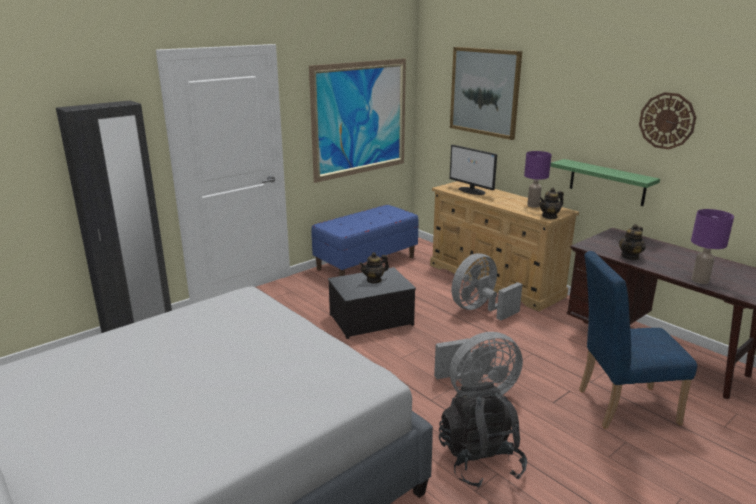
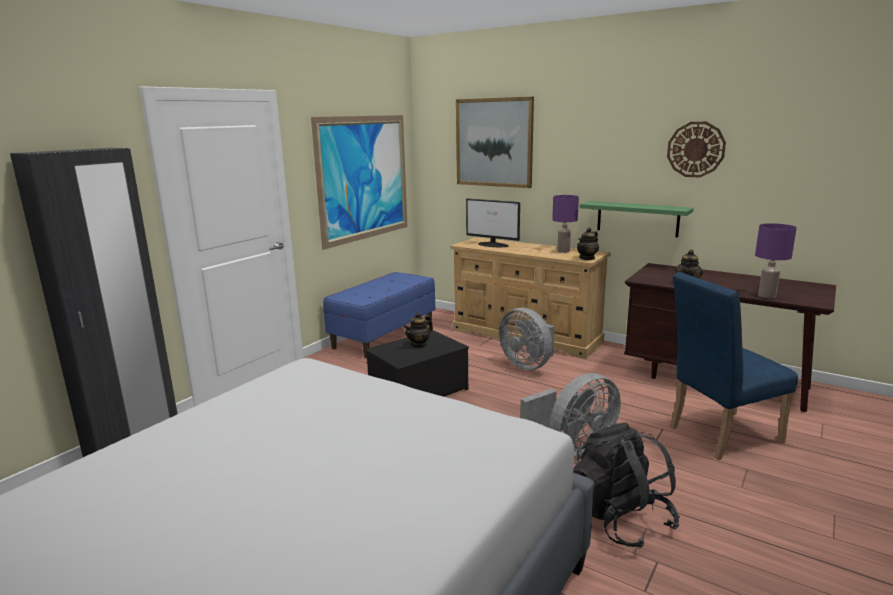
camera: 15 degrees left, 5 degrees down
(480, 310) = (528, 365): grey fan -> grey fan turned 75 degrees counterclockwise

